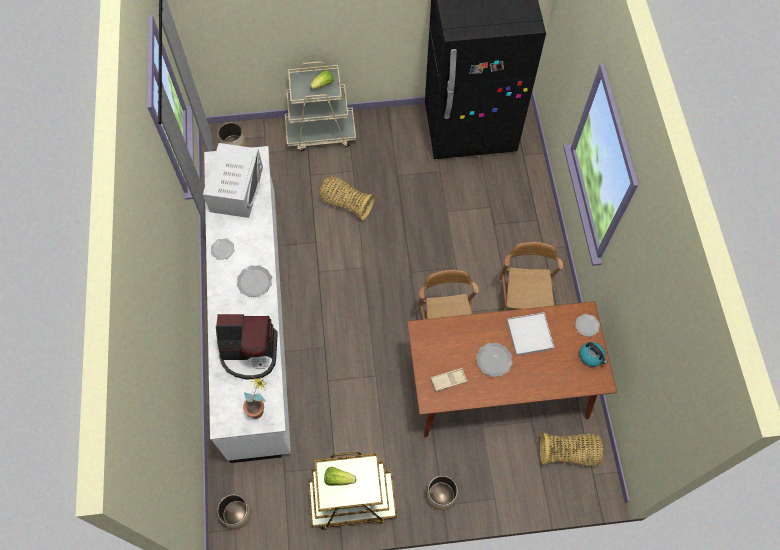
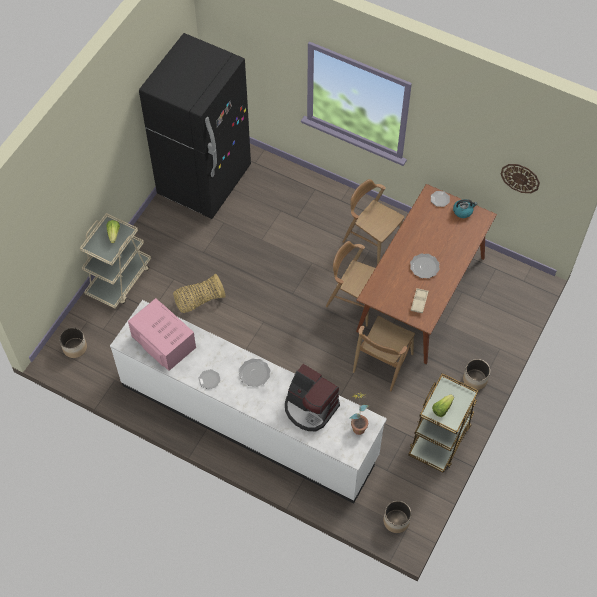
camera: 55 degrees left, 5 degrees down
(236, 189) = (163, 341): white microwave -> pink microwave
(250, 353) = (310, 408): coffee machine -> coffee machine turned 90 degrees clockwise
(395, 396) = (382, 363): none -> brown chair
(529, 335) = (422, 235): white tray -> none
(569, 453) = (499, 285): basket -> none
(651, 381) = (520, 178): none -> wall clock

